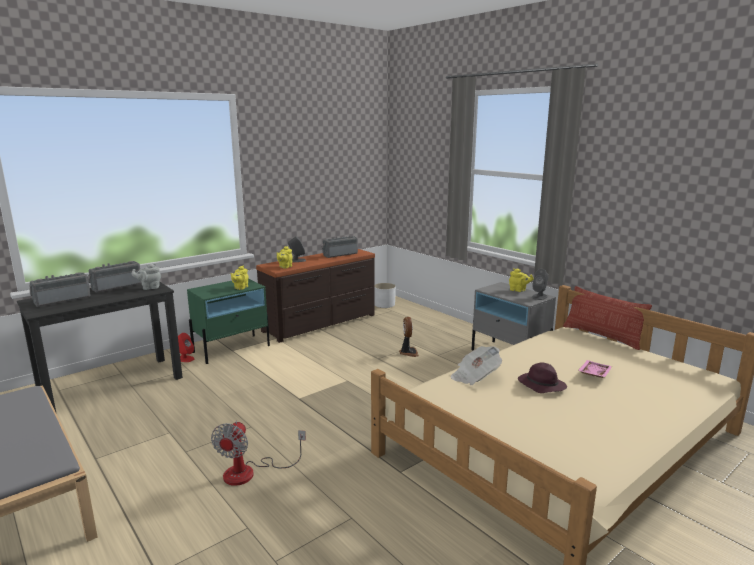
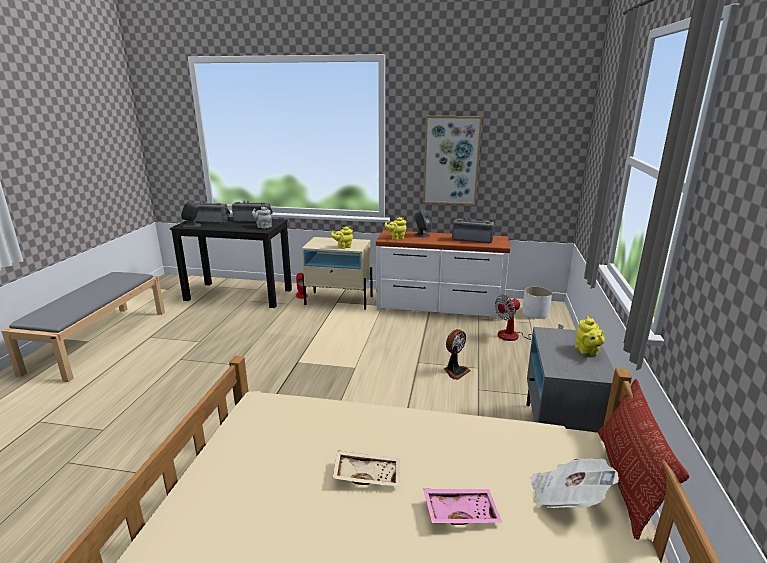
camera: 50 degrees right, 5 degrees up
(232, 349) = (339, 300): green nightstand -> beige nightstand
(250, 472) = (172, 395): fan -> fan (516, 337)
(299, 190) = (451, 161): none -> picture
(321, 323) = (439, 307): brown dresser -> white dresser
(475, 377) = (337, 419): newspaper -> newspaper (567, 497)
(539, 297) = (593, 372): grey speaker -> grey speaker (192, 225)
(540, 385) = (367, 474): purple hat -> beige tray

